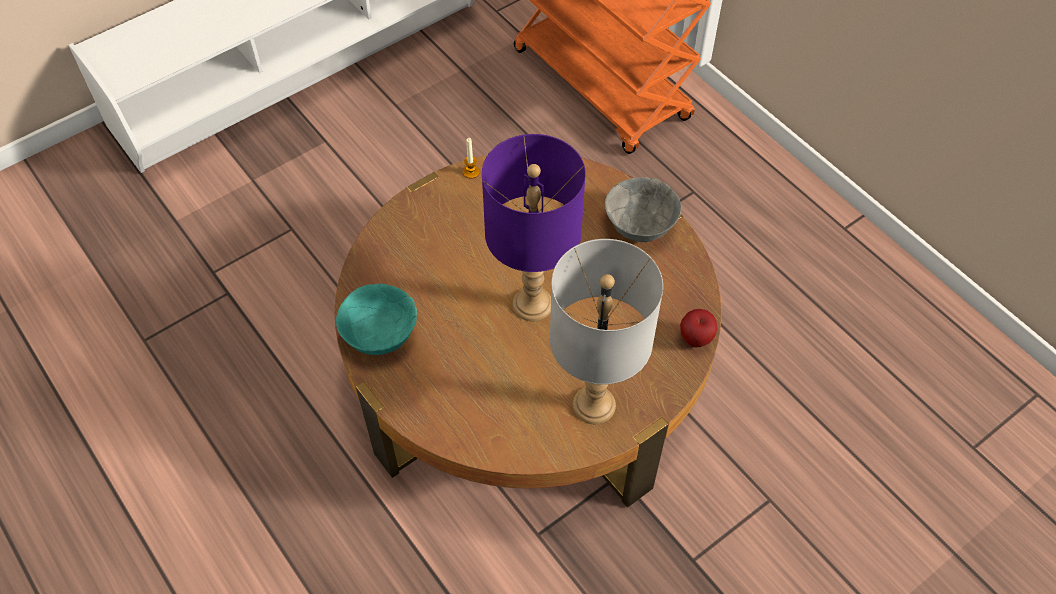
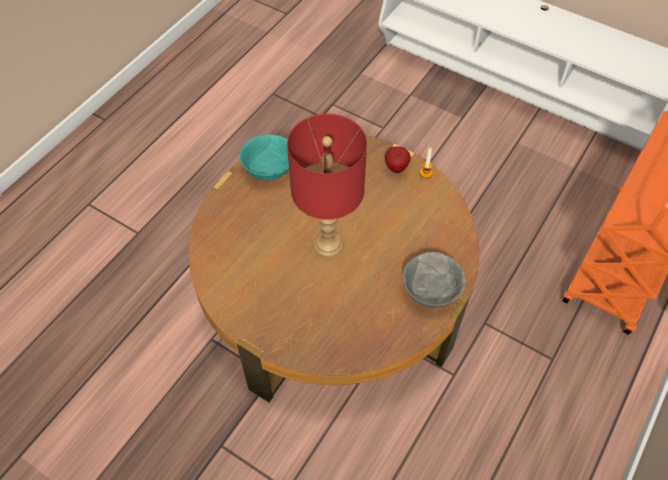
camera: 70 degrees right, 0 degrees up
(533, 303) = (328, 244): purple table lamp -> red table lamp
(593, 404) = (258, 305): grey table lamp -> none
(695, 339) = (340, 357): apple -> apple (396, 168)

